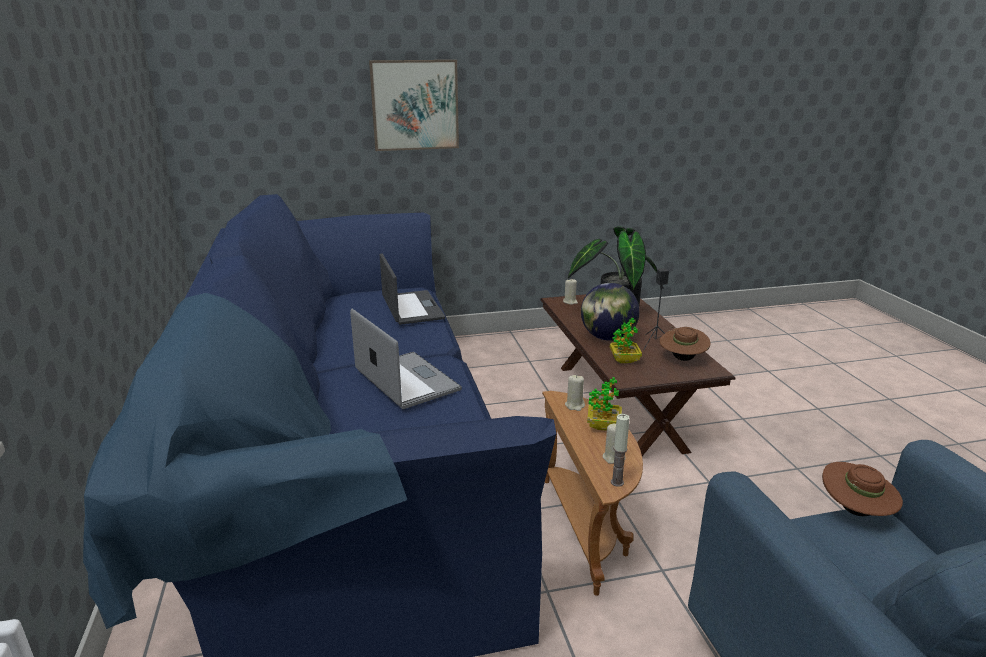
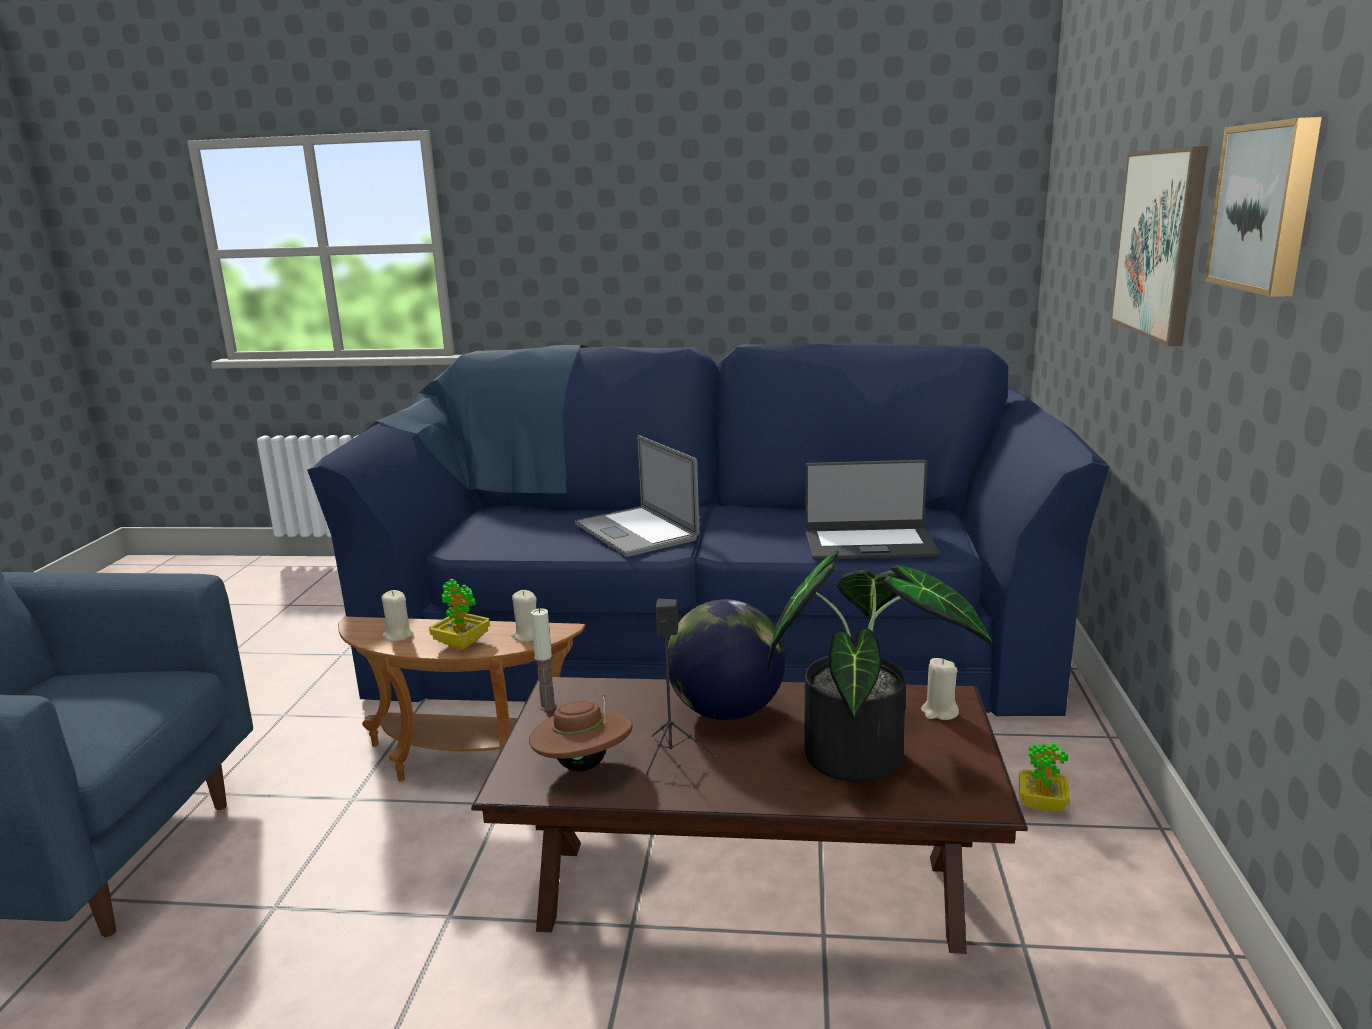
camera: 110 degrees right, 5 degrees down
(407, 380) = (636, 531): laptop -> laptop turned 75 degrees clockwise
(516, 83) = (1267, 207): none -> picture
(617, 482) = (360, 628): candle -> candle (547, 706)
(624, 360) = (624, 704): potted plant -> potted plant (1042, 804)
(855, 511) = (105, 739): brown hat -> none

